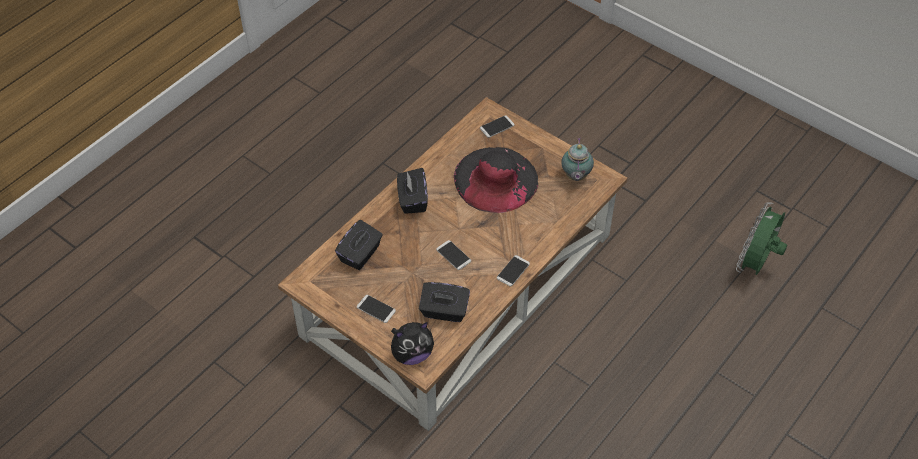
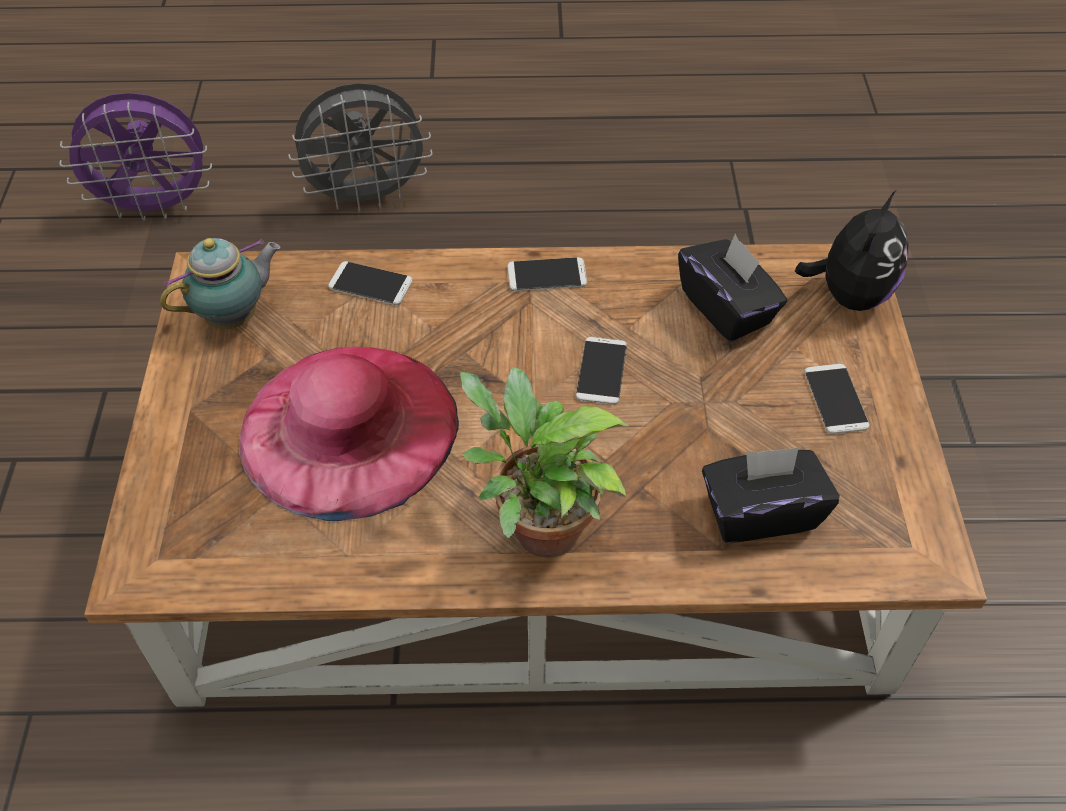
camera: 130 degrees left, 0 degrees up
(412, 200) = (537, 528): black tissue box -> potted plant
(412, 354) = (849, 295): plush toy -> plush toy turned 90 degrees clockwise
(495, 179) = (349, 428): black hat -> pink hat
(497, 127) = (182, 524): phone -> phone (370, 284)
(698, 344) = (367, 197): none -> grey fan
(756, 264) = (157, 207): green fan -> purple fan

